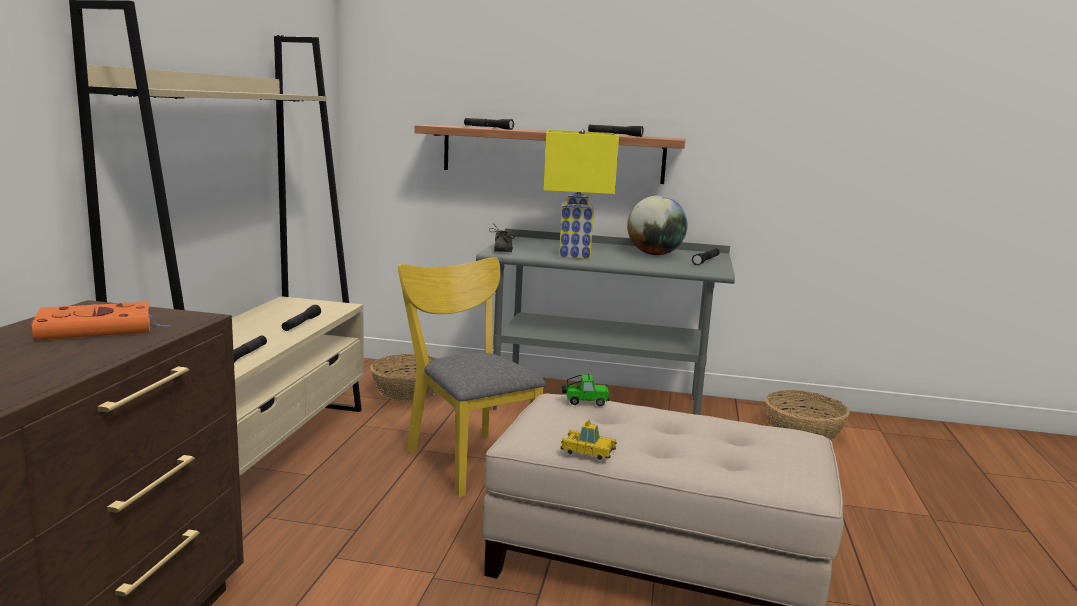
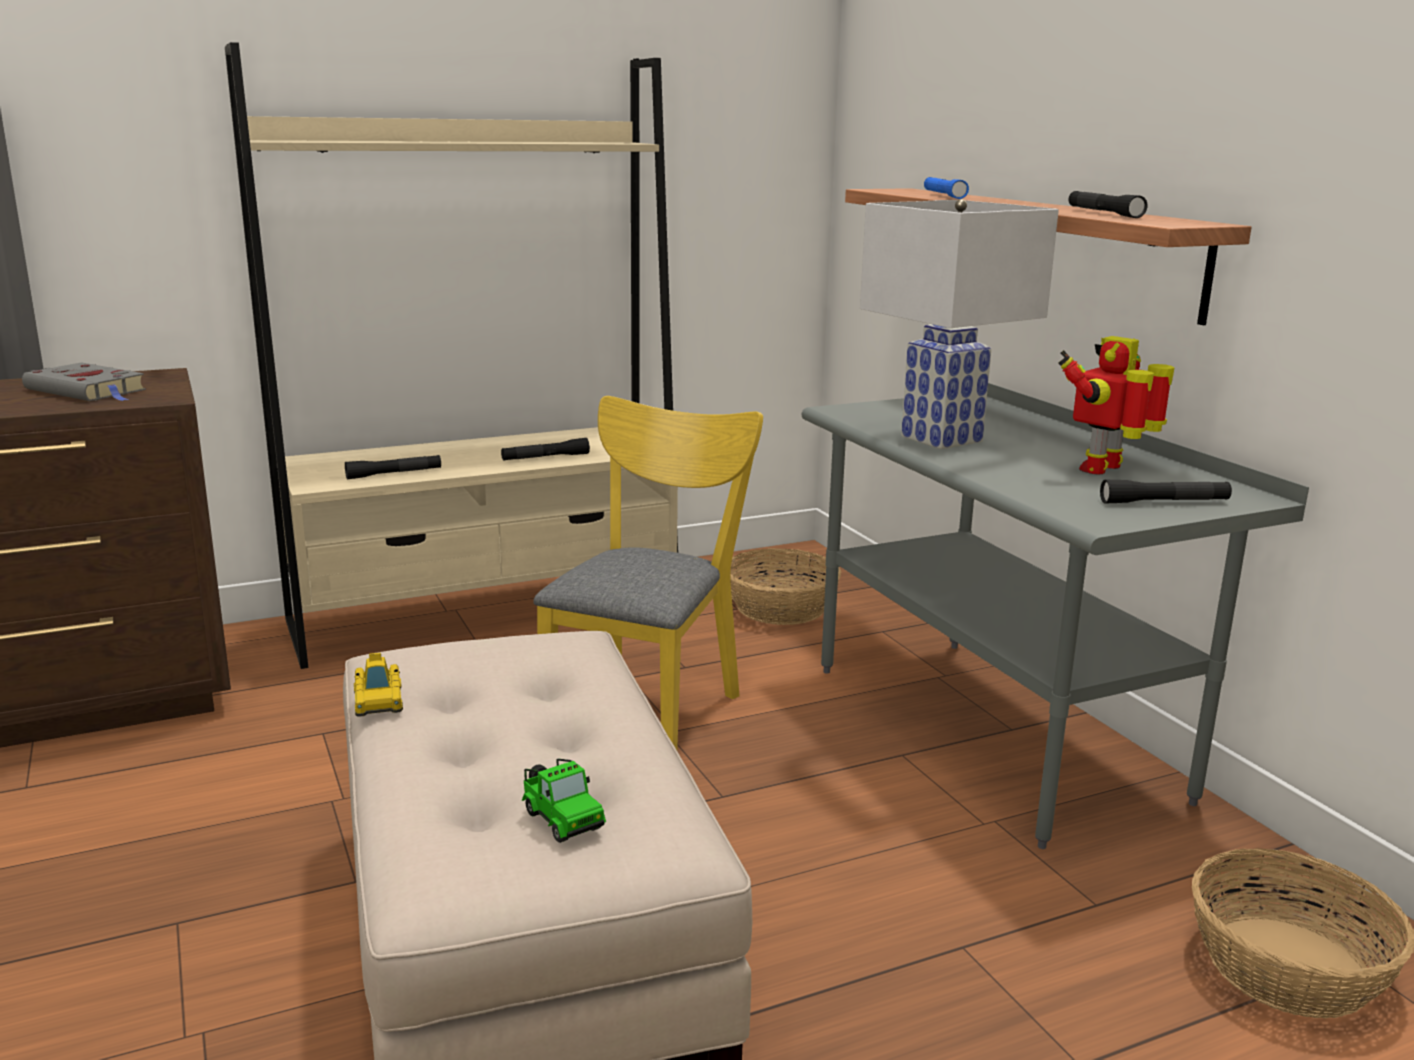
camera: 55 degrees right, 5 degrees up
(99, 328) = (88, 390): orange book -> grey book
(488, 128) = (943, 195): black flashlight -> blue flashlight
(501, 250) = (863, 409): grey shoe -> none
(575, 255) = (943, 439): yellow table lamp -> white table lamp
(584, 402) = (569, 654): toy car -> toy car (561, 819)
(654, 254) = (1106, 469): globe -> toy robot

